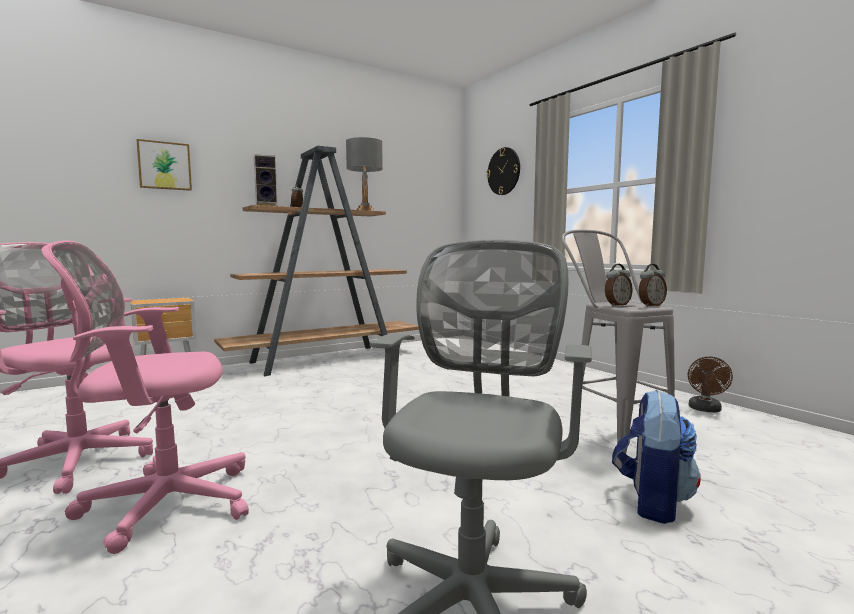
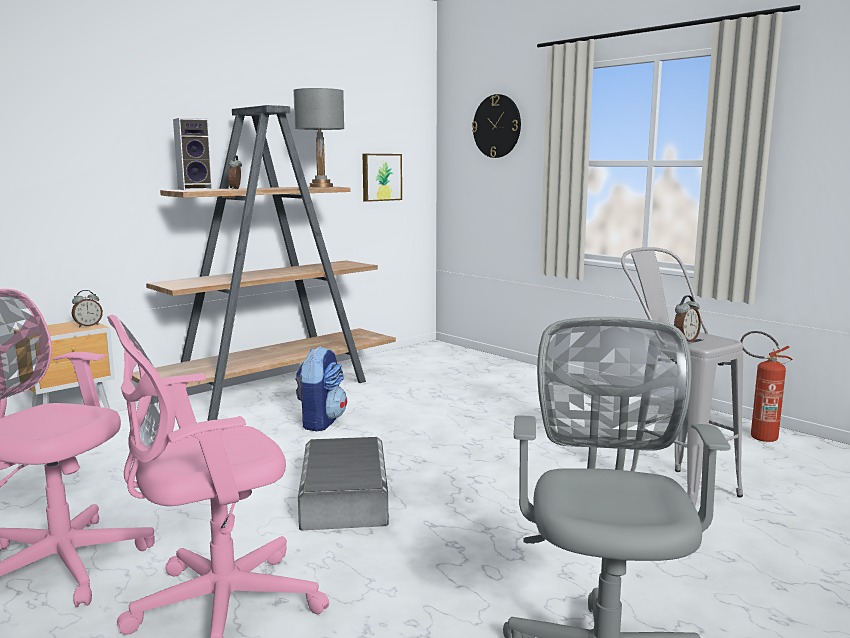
camera: 10 degrees left, 5 degrees up
(164, 166) = (48, 135): picture -> picture (381, 177)
(325, 430) = (343, 495): none -> grey storage box
(650, 306) = (720, 340): alarm clock -> alarm clock (88, 325)
(651, 501) = (731, 551): backpack -> backpack (321, 422)
(705, 410) = (757, 437): brown fan -> fire extinguisher

